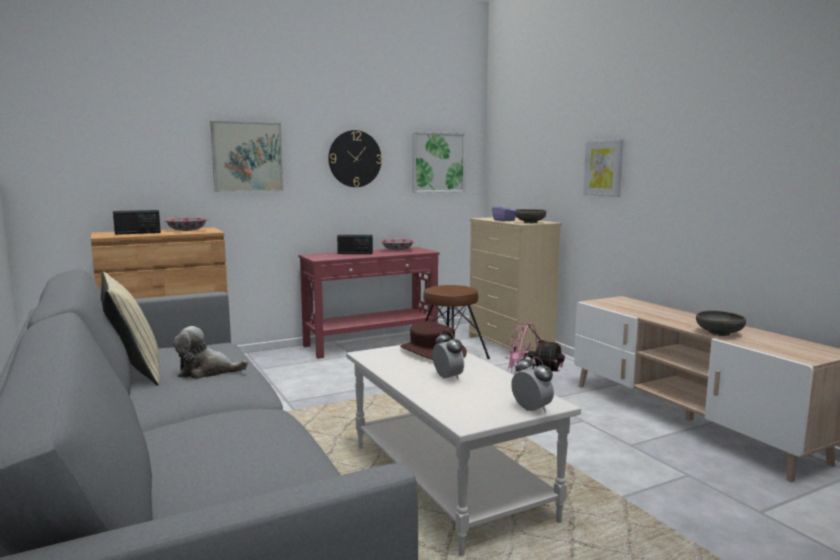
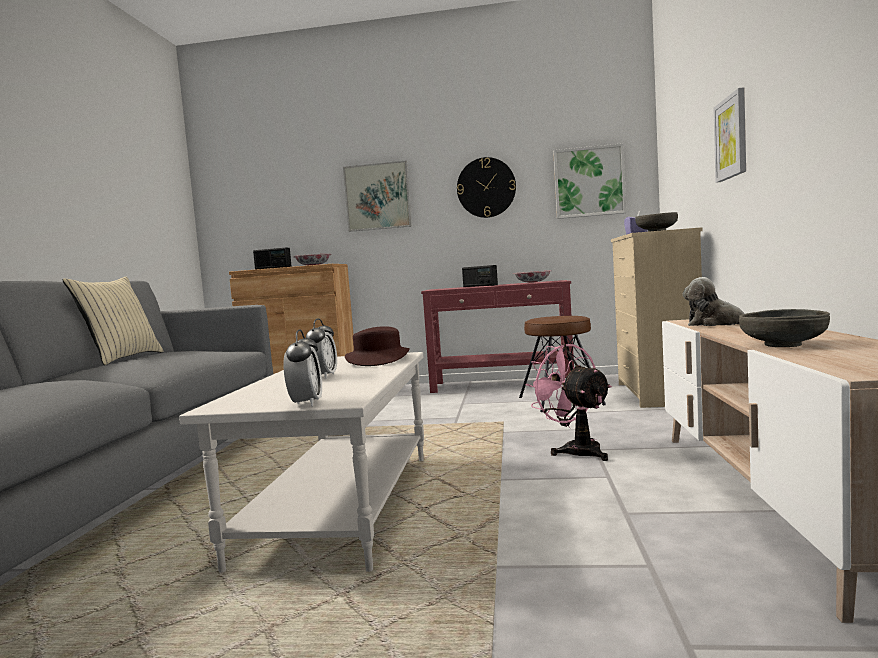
camera: 35 degrees right, 5 degrees down
(206, 372) = (149, 358): plush toy -> plush toy (717, 324)

